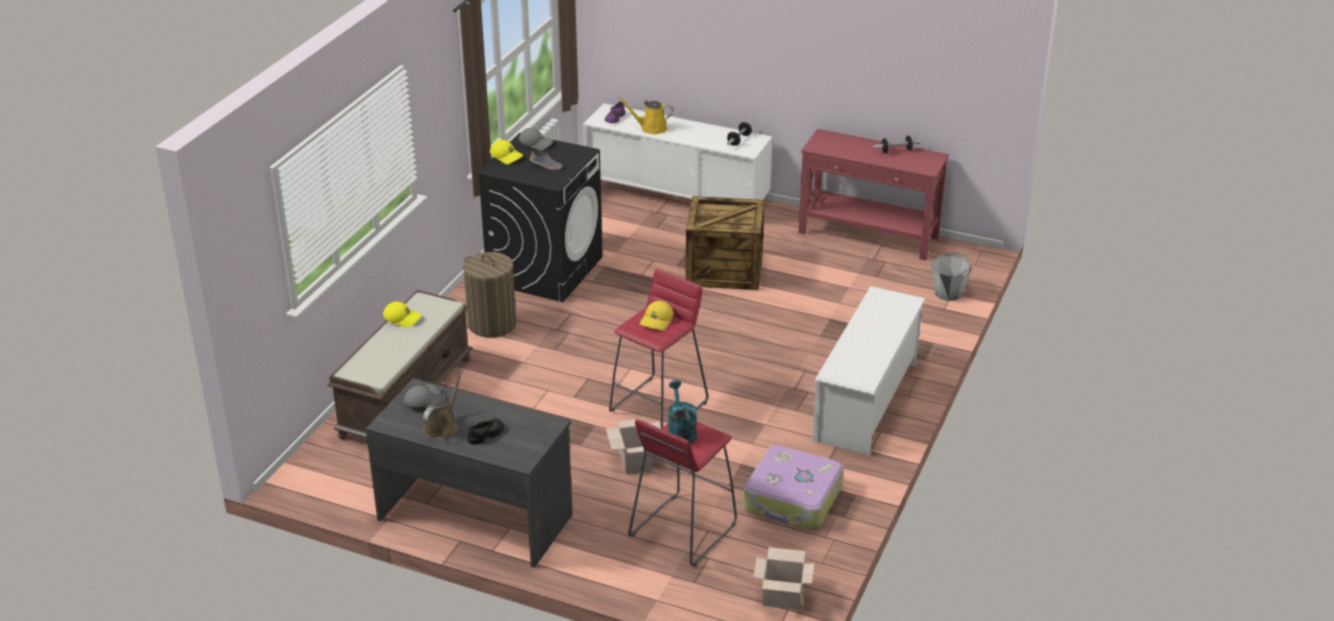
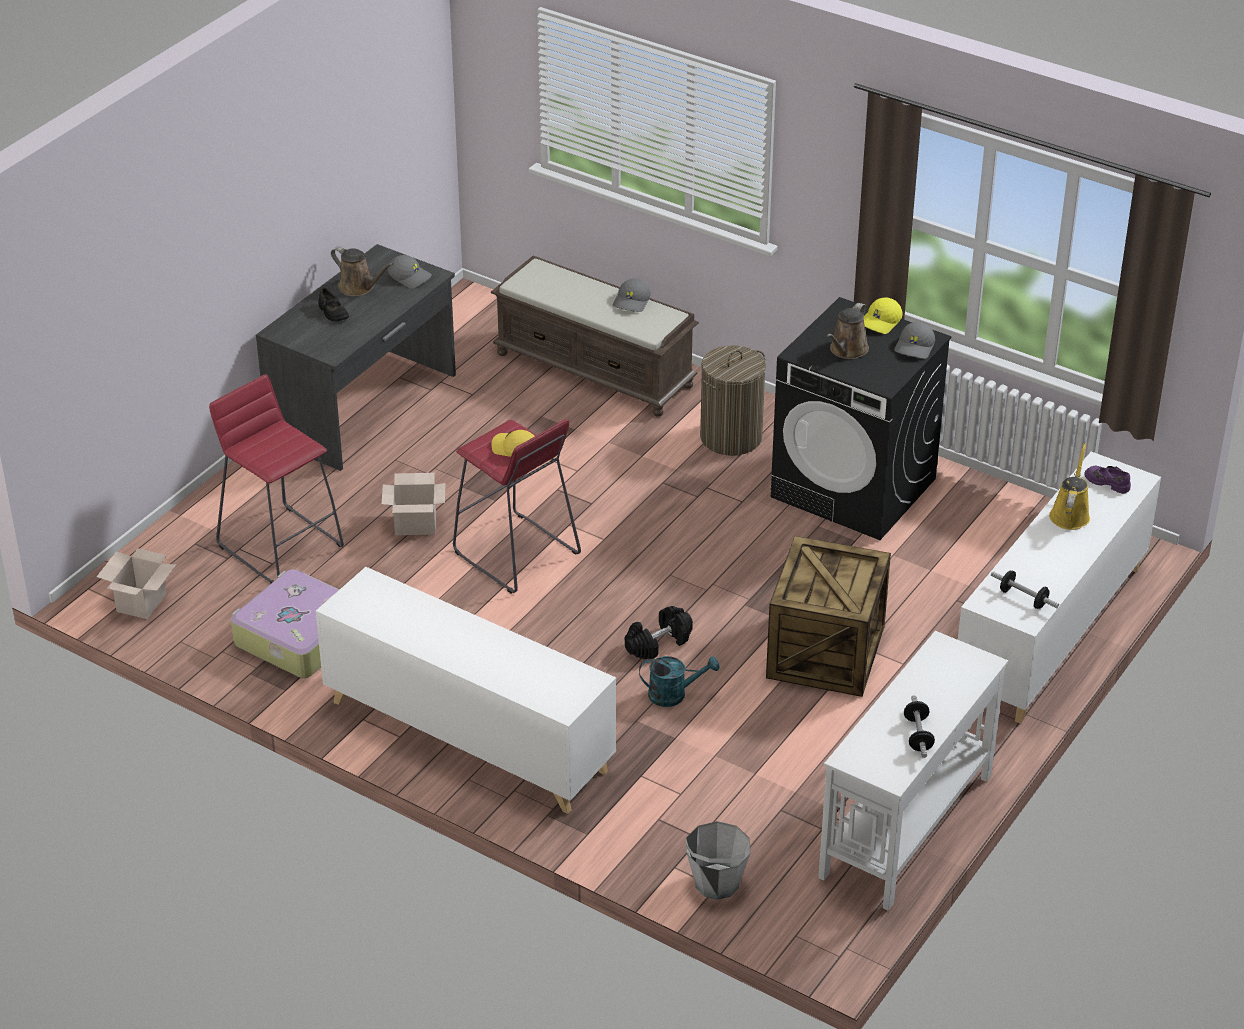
camera: 100 degrees right, 5 degrees up
(403, 318) = (632, 302): yellow cap -> grey cap
(546, 166) = (847, 350): shoe -> brown watering can
(680, 431) = (288, 442): turquoise watering can -> turquoise watering can (674, 694)
(739, 334) = (658, 643): none -> black dumbbell
(866, 402) = (467, 736): white shoe rack -> white cabinet
(869, 236) = (905, 826): red console table -> white console table

